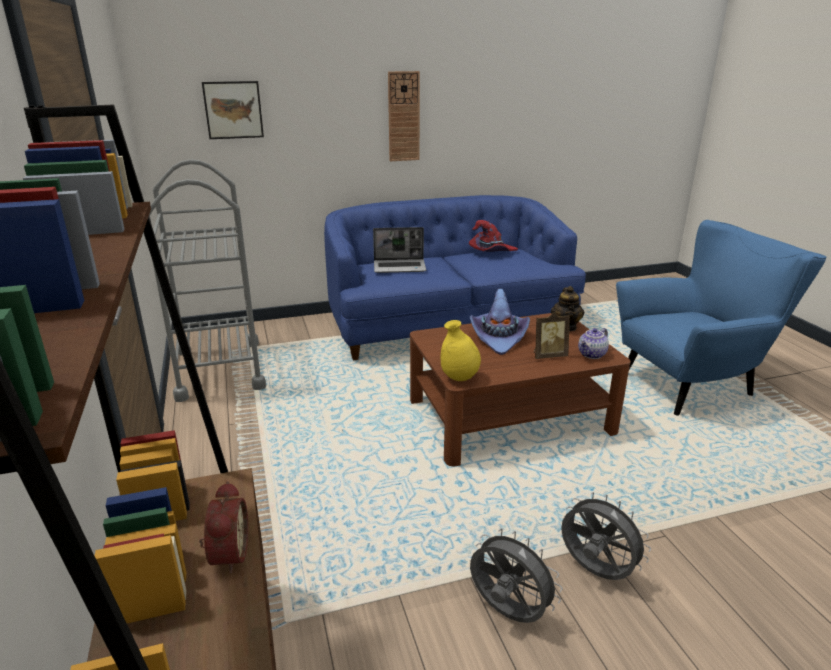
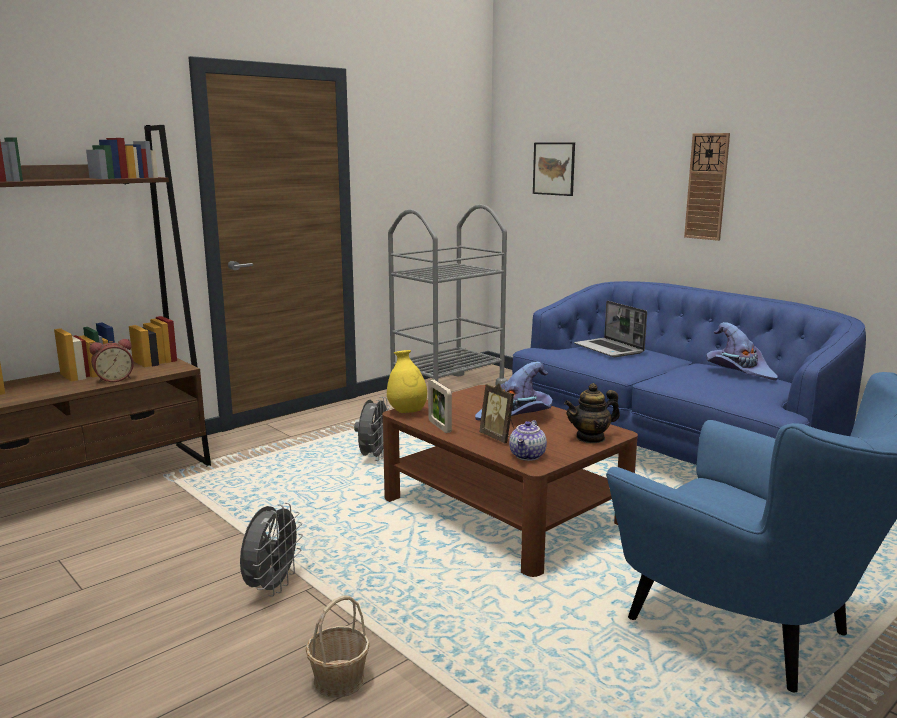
camera: 65 degrees right, 10 degrees down
(491, 252) = (738, 371): red hat -> purple hat
(507, 613) = (206, 553): grey fan -> grey fan (373, 457)
(508, 372) = (439, 426): none -> picture frame
(592, 355) = (528, 456): teapot -> teapot turned 90 degrees counterclockwise
(744, 558) = (338, 680): none -> basket

